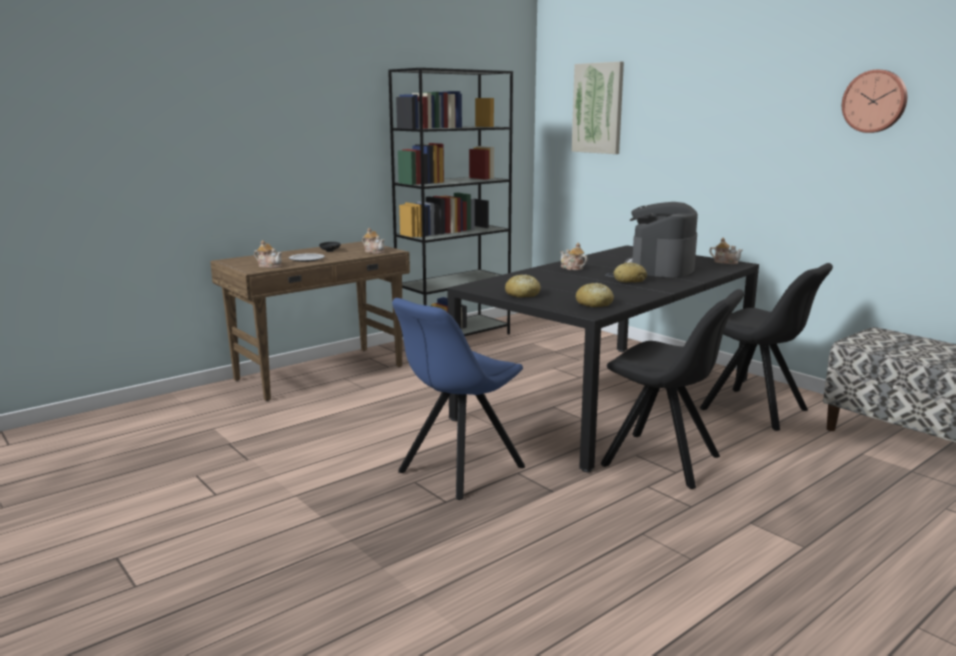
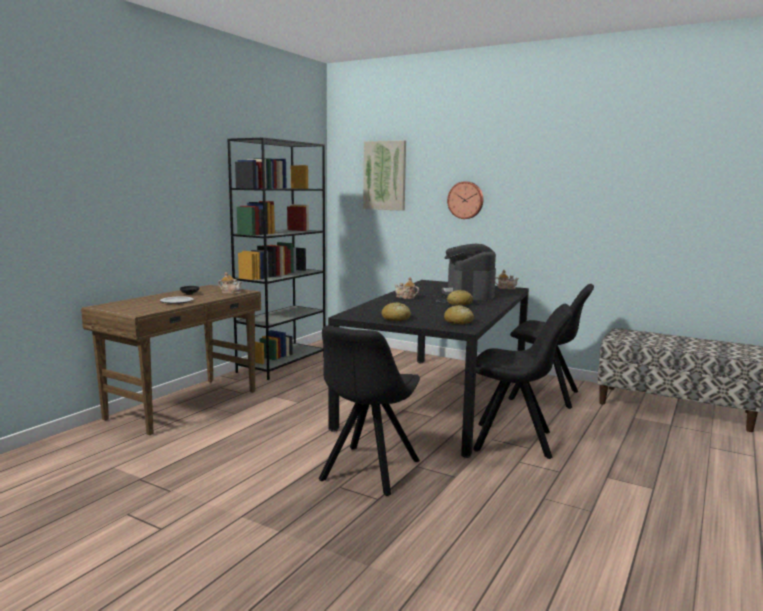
camera: 20 degrees left, 5 degrees down
(269, 266) = (149, 309): teapot -> none
(460, 469) = (369, 470): blue chair -> black chair
(875, 101) = (604, 171): wall clock -> wall clock (466, 200)

